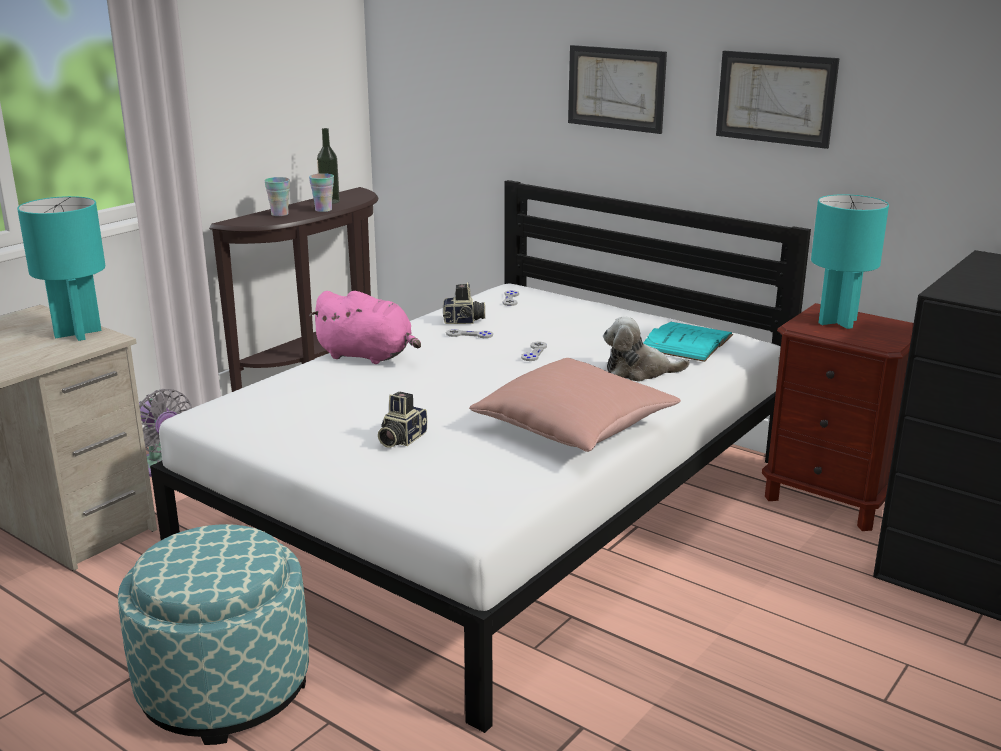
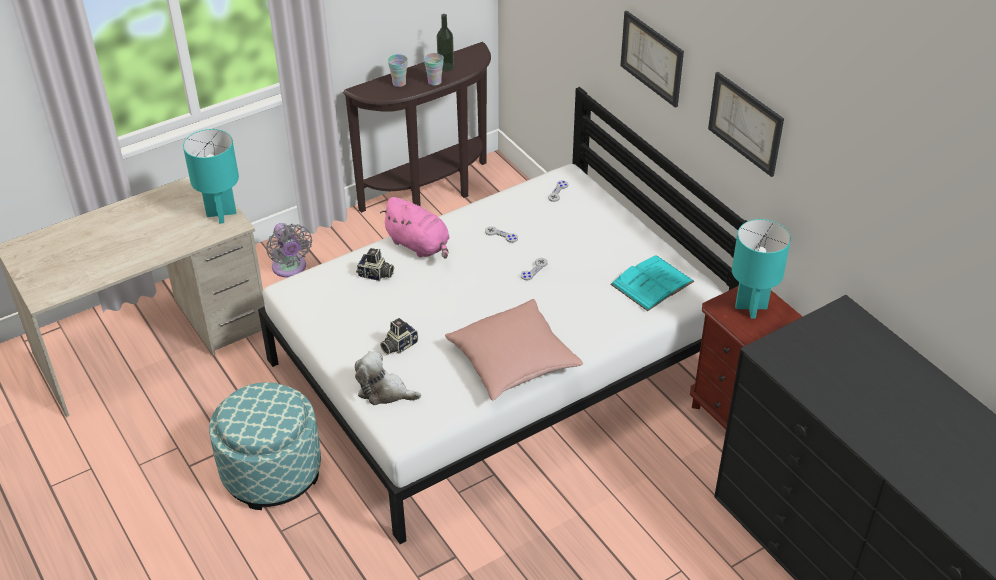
camera: 20 degrees right, 20 degrees up
(464, 321) = (507, 215): camera -> camera (376, 275)
(639, 372) = (595, 310): plush toy -> plush toy (384, 392)

